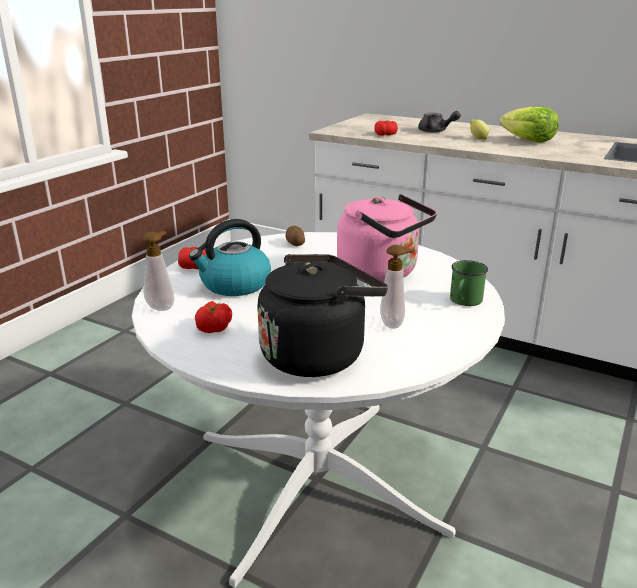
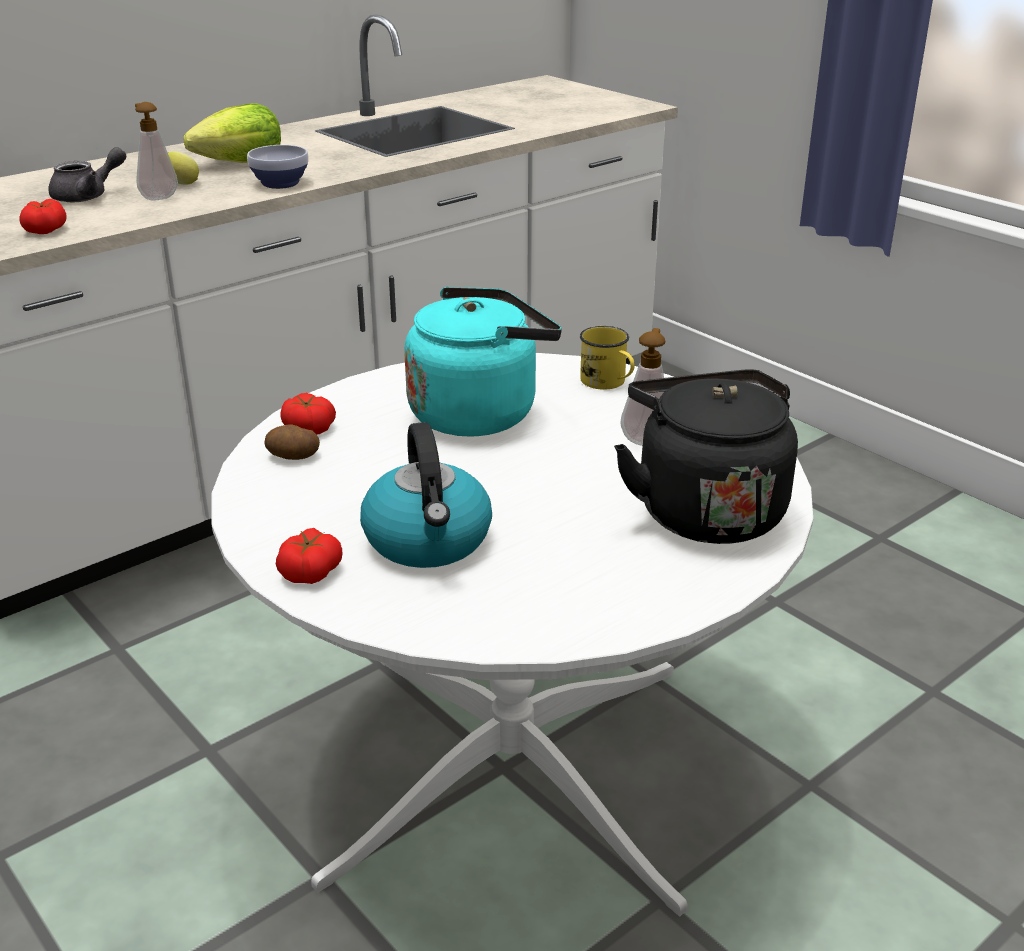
camera: 70 degrees left, 5 degrees up
(162, 306) = (469, 625): soap dispenser -> soap dispenser (158, 197)
(214, 327) = (581, 580): tomato -> tomato (309, 428)
(382, 273) = (479, 412): pink kettle -> turquoise kettle
(464, 301) = (608, 383): green mug -> yellow mug
(513, 150) = (282, 183): none -> bowl

